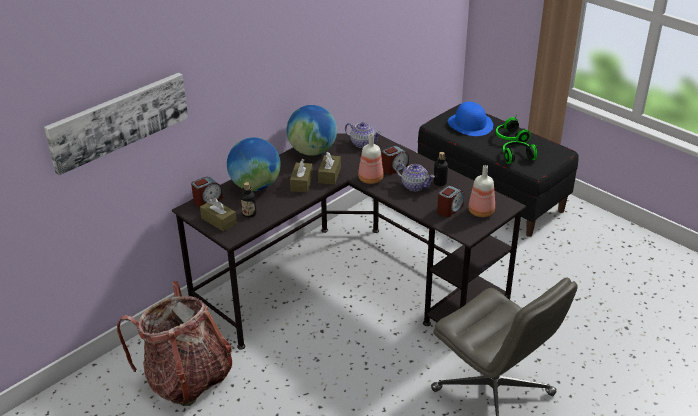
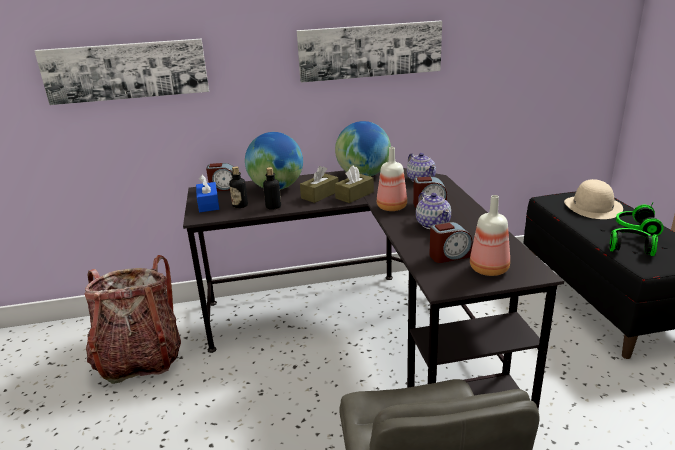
camera: 35 degrees right, 10 degrees down
(219, 221) = (208, 204): brown tissue box -> blue tissue box
(301, 42) = (370, 50): none -> picture
(440, 182) = (467, 228): bottle -> bottle (273, 207)
(470, 124) = (593, 207): blue hat -> beige hat

